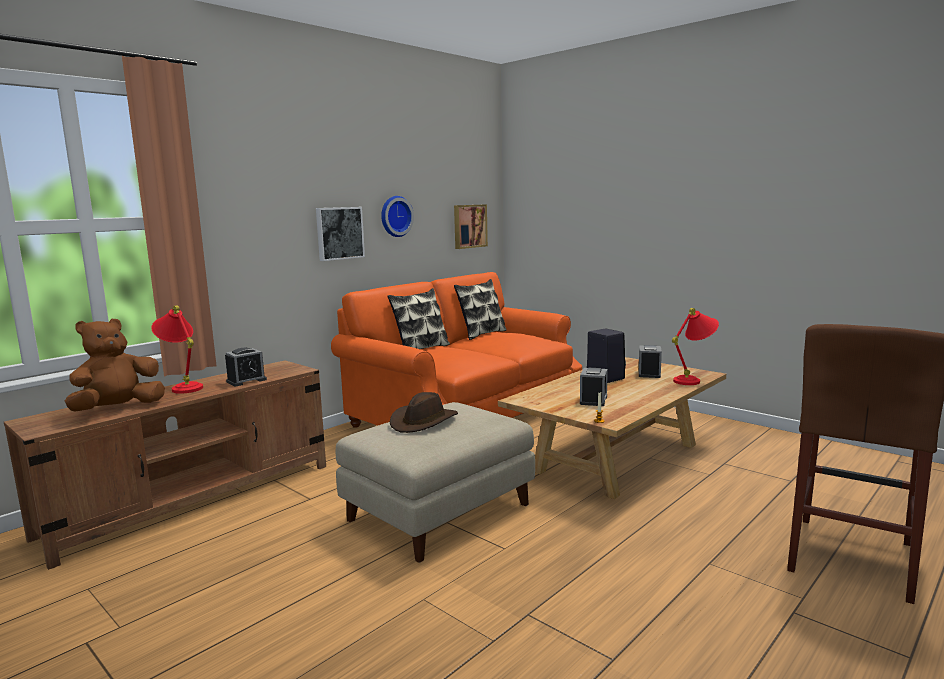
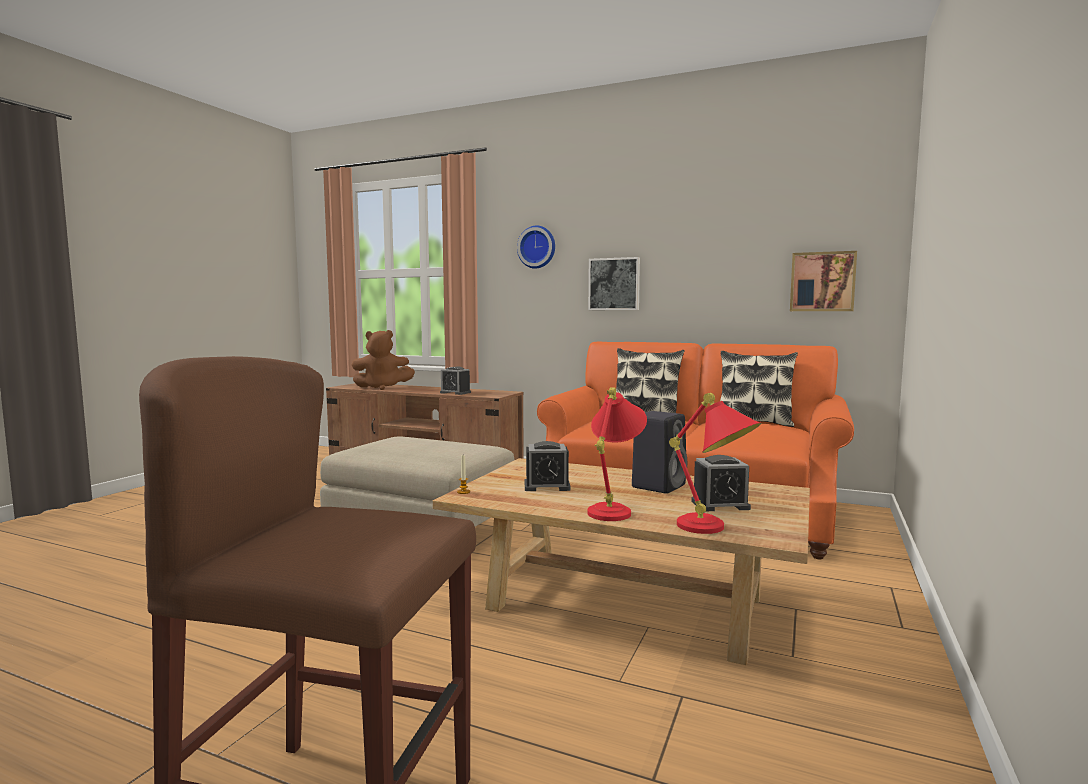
camera: 70 degrees right, 5 degrees down
(118, 409) = (382, 388): brown plush toy -> brown plush toy turned 150 degrees clockwise
(183, 387) = (434, 388): red table lamp -> red table lamp (614, 509)
(395, 216) = (689, 267): wall clock -> wall clock (537, 247)
(423, 422) = (425, 443): brown hat -> none

